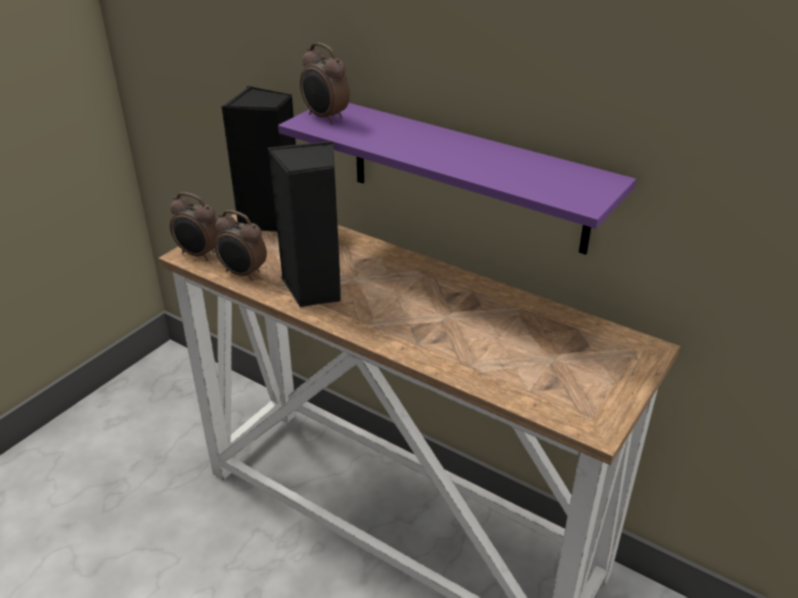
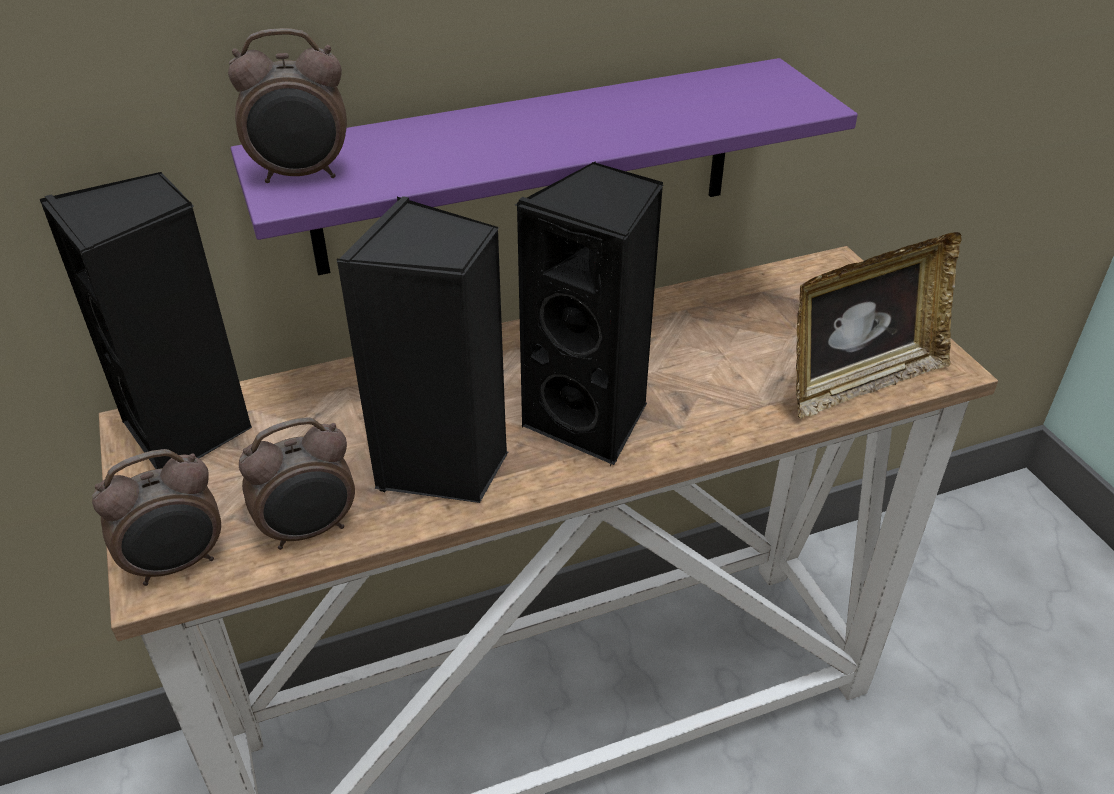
camera: 55 degrees left, 5 degrees up
(392, 315) = (592, 420): none -> black speaker
(534, 395) = (860, 382): none -> picture frame

